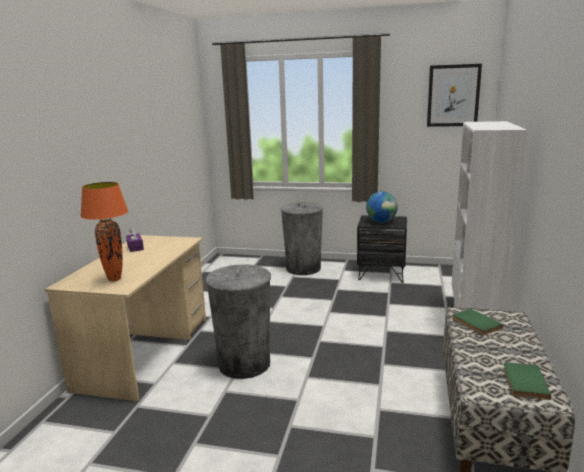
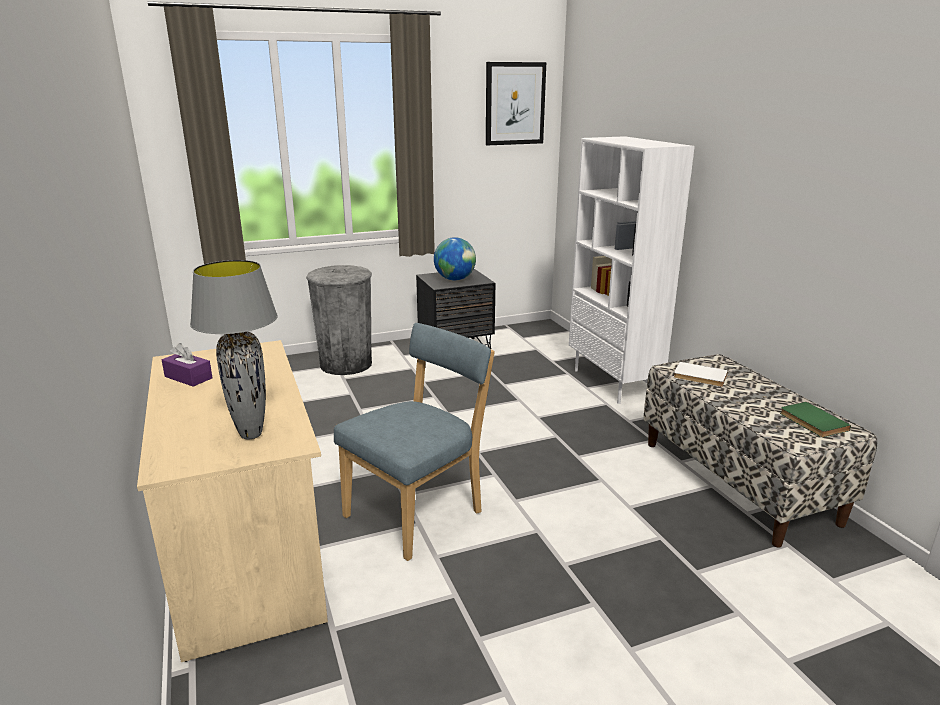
camera: 35 degrees left, 5 degrees up
(115, 279) = (251, 434): orange table lamp -> grey table lamp
(244, 364) = (419, 512): grey trash can -> blue chair
(475, 324) = (699, 377): green book -> white book

